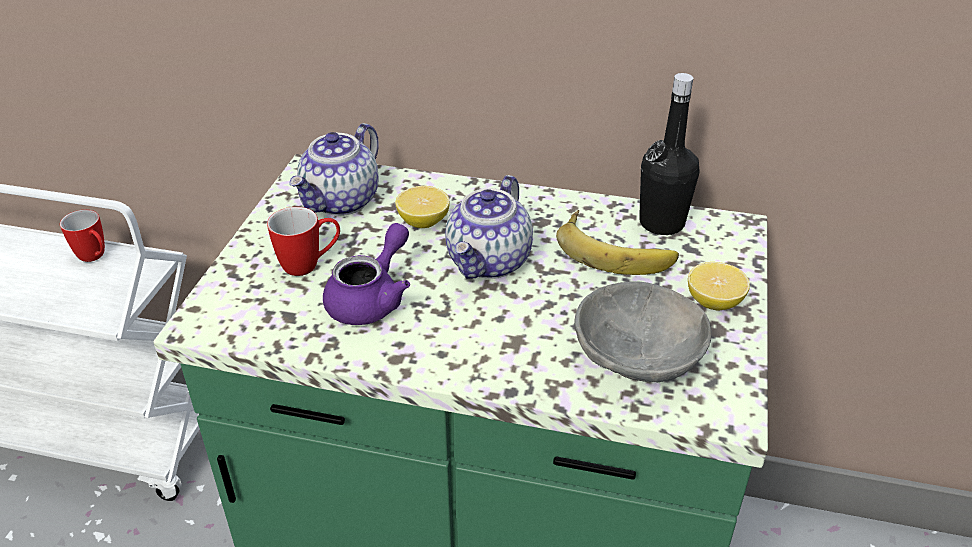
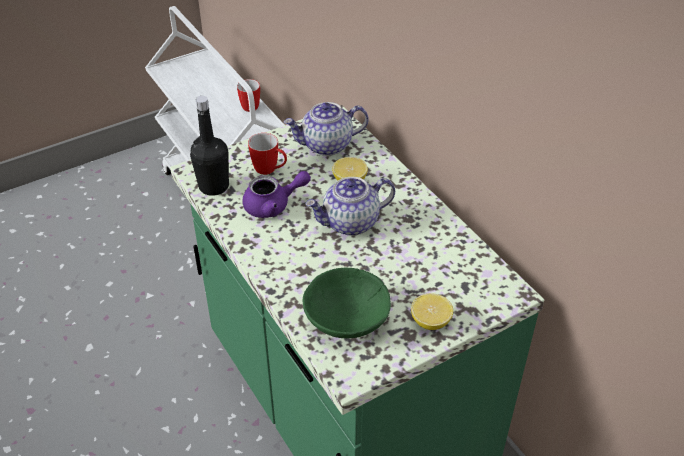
camera: 45 degrees right, 5 degrees up
(616, 249) = (423, 259): banana -> none
(637, 362) = (345, 320): grey bowl -> green bowl
(661, 223) = (472, 262): black bottle -> black bottle (214, 186)

